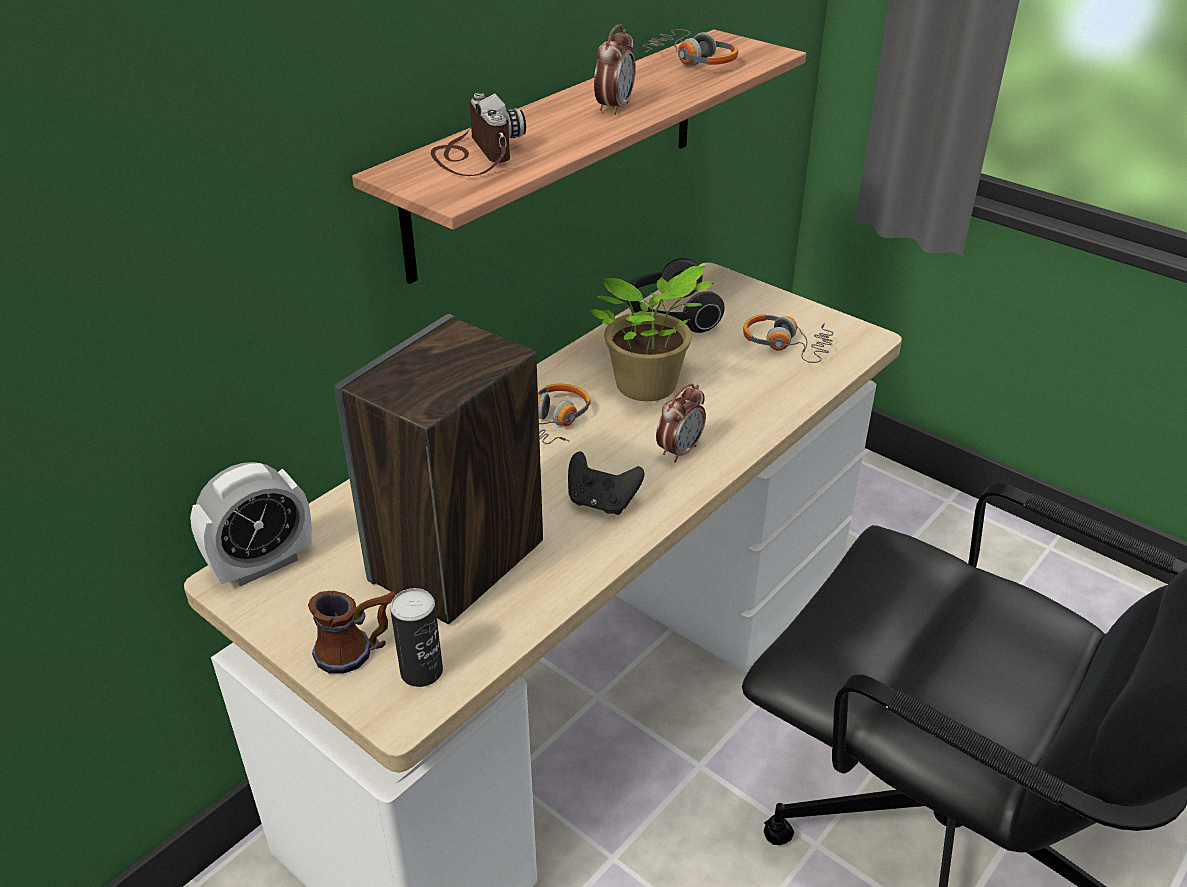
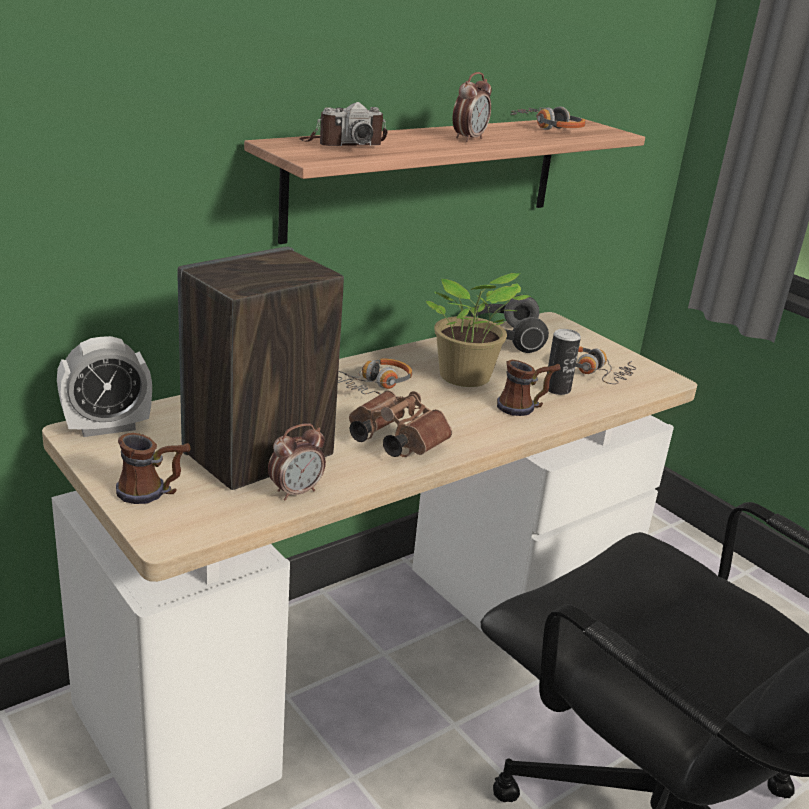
camera: 10 degrees right, 10 degrees down
(421, 671) = (196, 515): can -> can (557, 389)
(474, 155) = (343, 144): camera -> camera turned 75 degrees clockwise
(601, 502) = (393, 441): black game controller -> brown binoculars
(679, 451) = (473, 421): alarm clock -> alarm clock (296, 492)
(729, 416) = (525, 407): none -> mug

